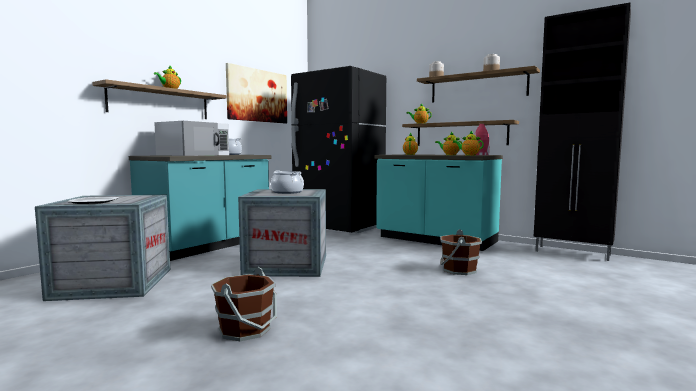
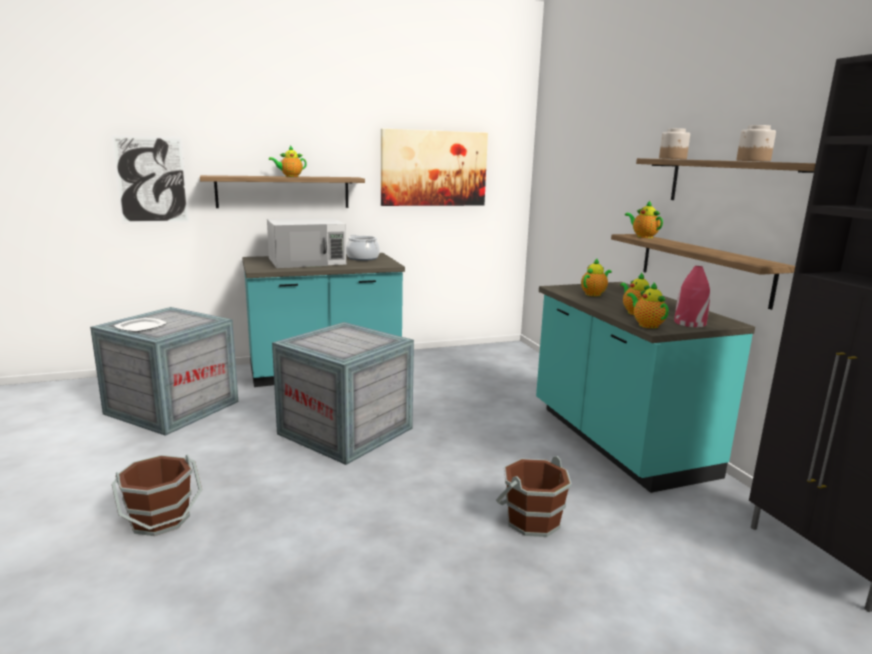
camera: 35 degrees right, 10 degrees up
(45, 81) = (151, 180): none -> picture
(287, 192) = (346, 341): cooking pot -> none
(339, 227) = (522, 373): black fridge -> none

